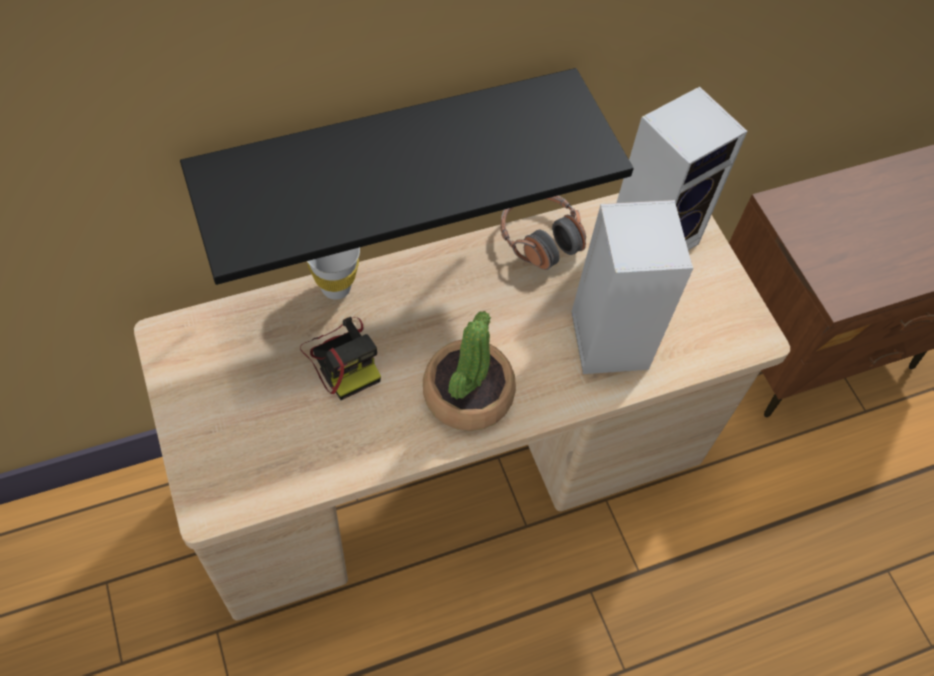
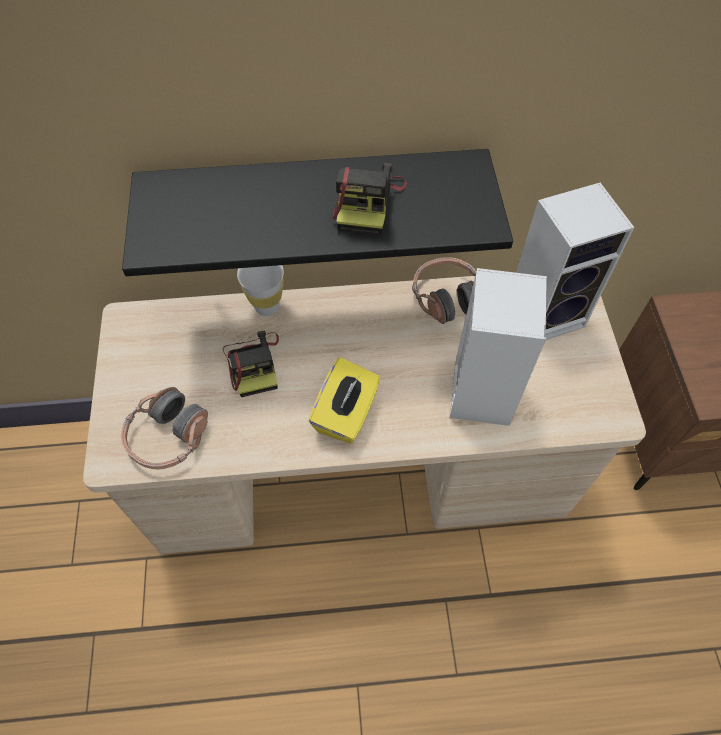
camera: 20 degrees right, 0 degrees up
(268, 464) = (168, 437): none -> headphones
(465, 151) = (367, 202): none -> camera
(467, 394) = (346, 413): potted plant -> yellow tissue box

